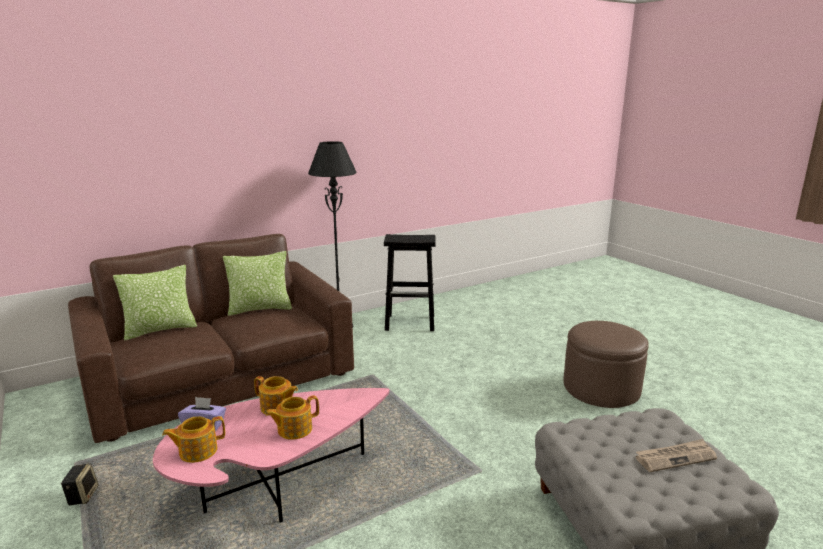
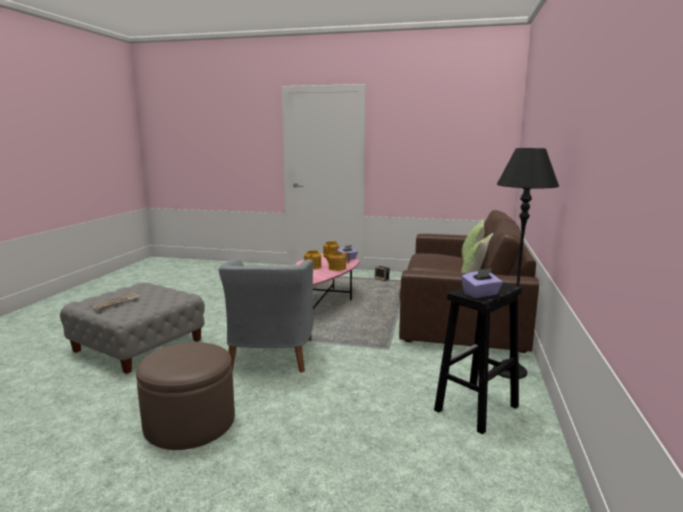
camera: 135 degrees right, 5 degrees down
(422, 237) = (481, 294): none -> purple tissue box
(483, 418) = (270, 356): none -> grey armchair

